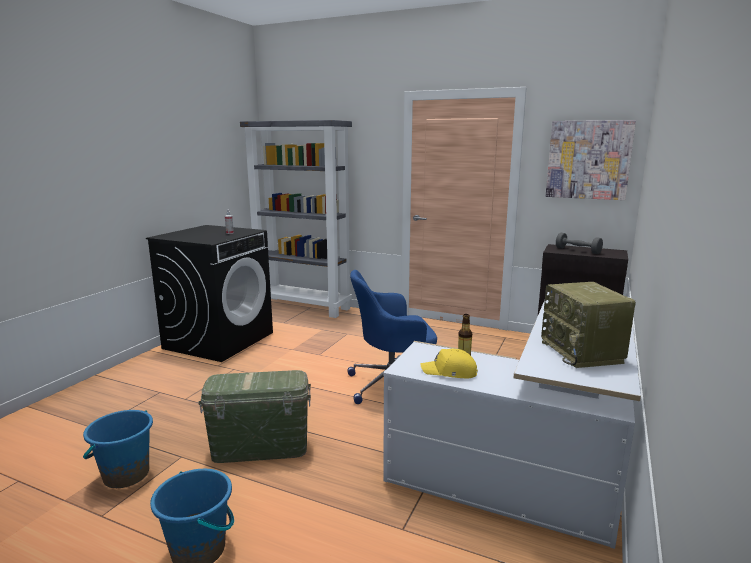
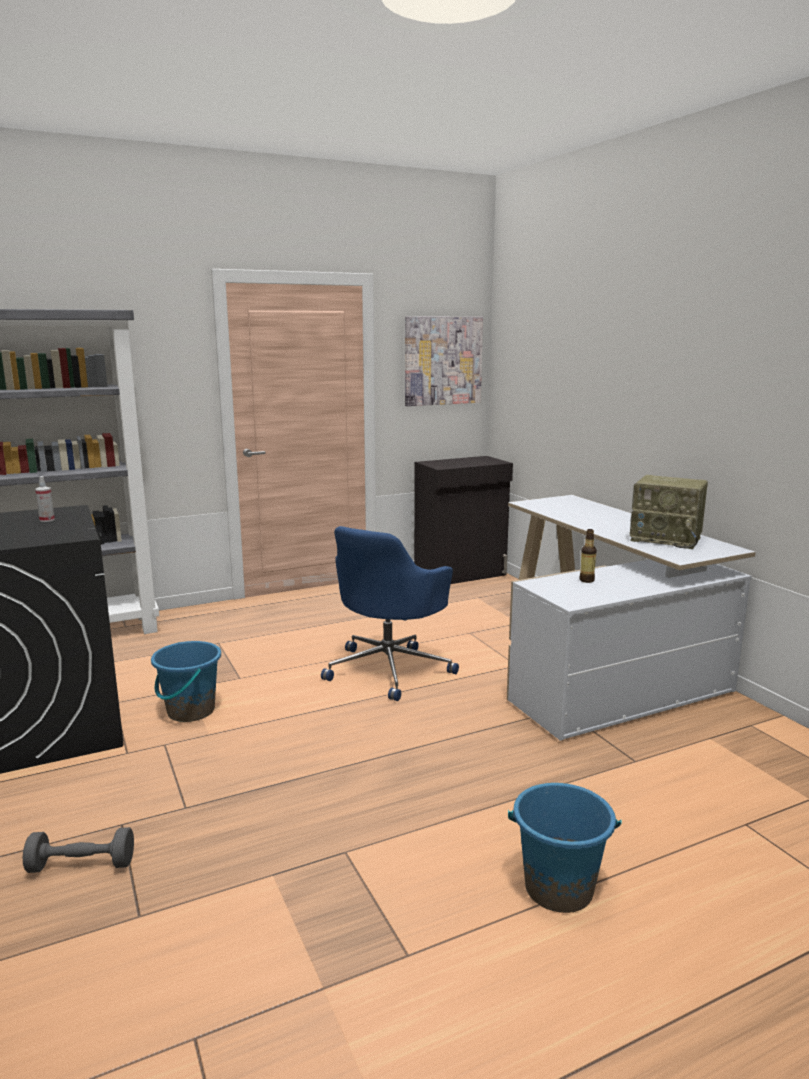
camera: 50 degrees left, 0 degrees up
(126, 475) = (330, 911): blue bucket -> blue bucket (190, 711)
(260, 448) = (404, 789): green storage box -> none
(450, 372) = (603, 591): yellow cap -> none
(577, 251) = (458, 463): grey dumbbell -> grey dumbbell (82, 865)

